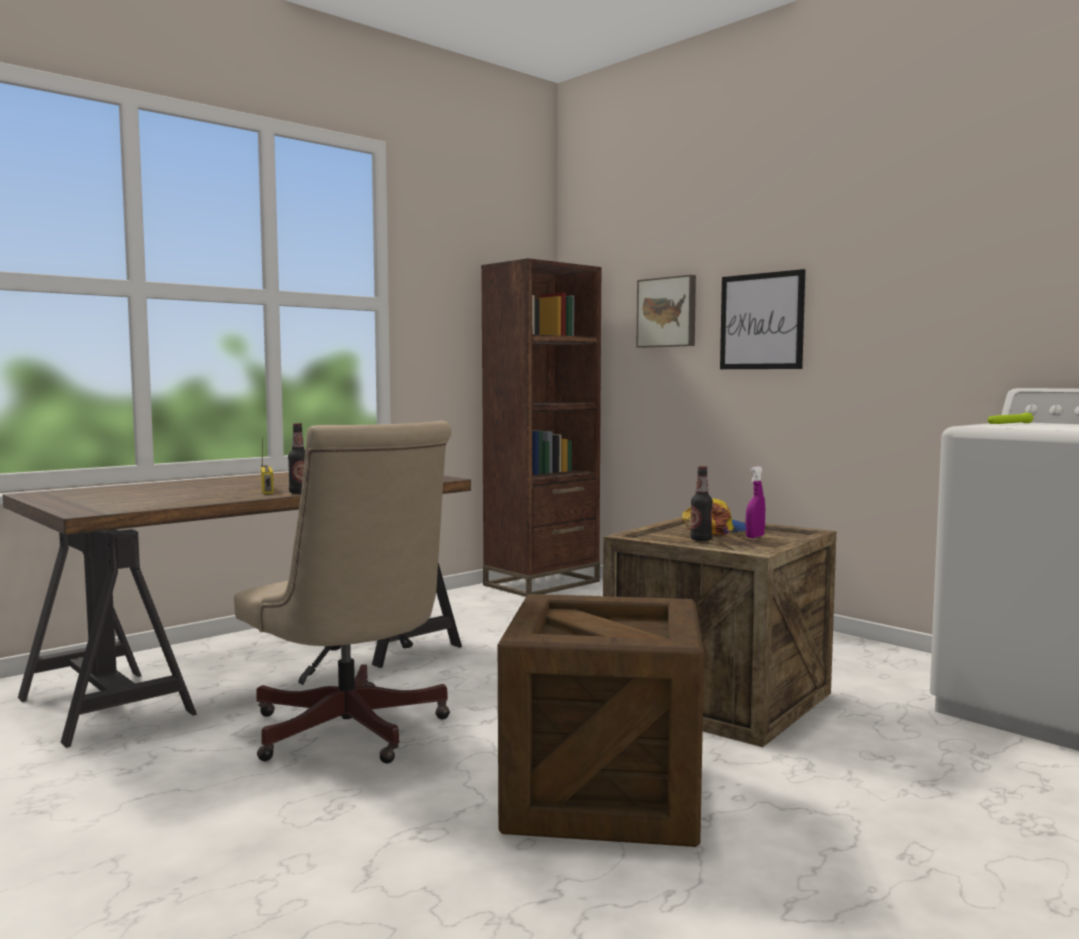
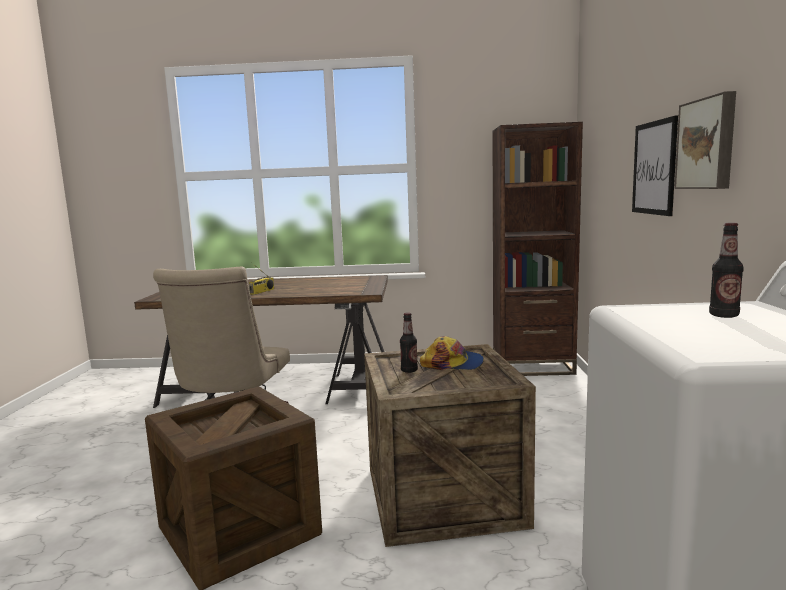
camera: 45 degrees right, 5 degrees up
(299, 492) = (264, 295): bottle -> bottle (723, 315)
(668, 312) = (614, 159): picture -> picture (708, 144)
(755, 537) = (453, 377): purple spray bottle -> none
(1009, 424) = (699, 309): green flashlight -> none

